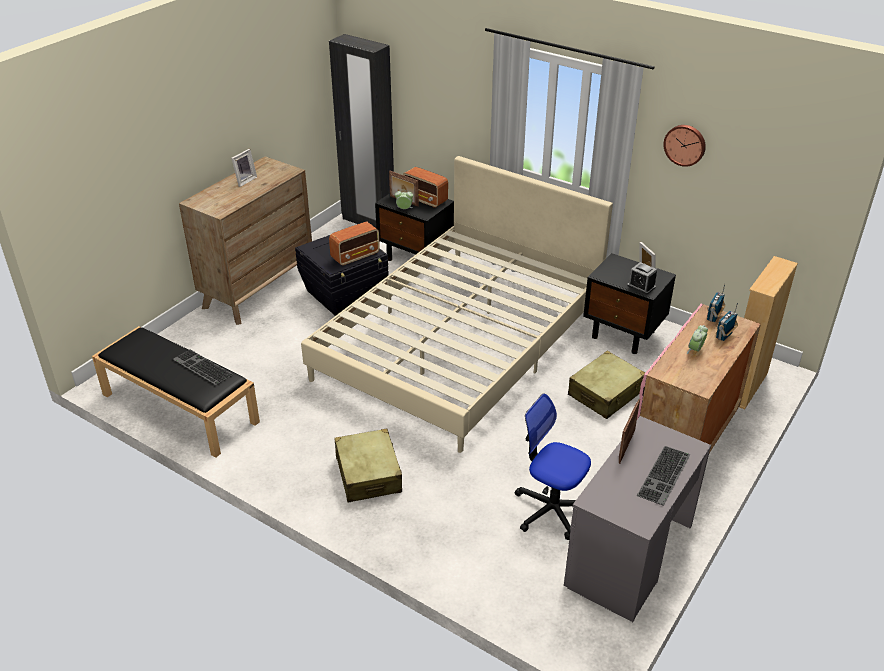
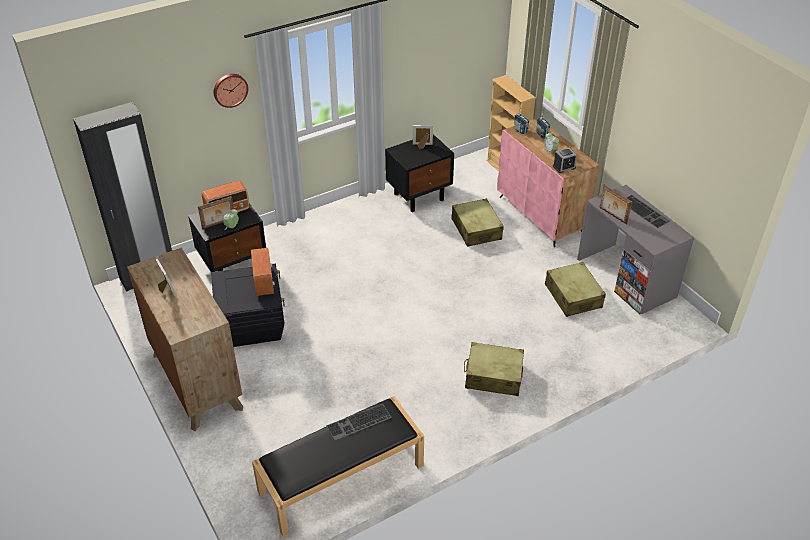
camera: 65 degrees left, 5 degrees up
(460, 343) = (372, 278): beige bed -> none
(551, 509) = (573, 296): office chair -> beige suitcase
(641, 286) = (435, 152): alarm clock -> alarm clock (564, 167)
(685, 144) = (410, 42): wall clock -> wall clock (230, 89)

